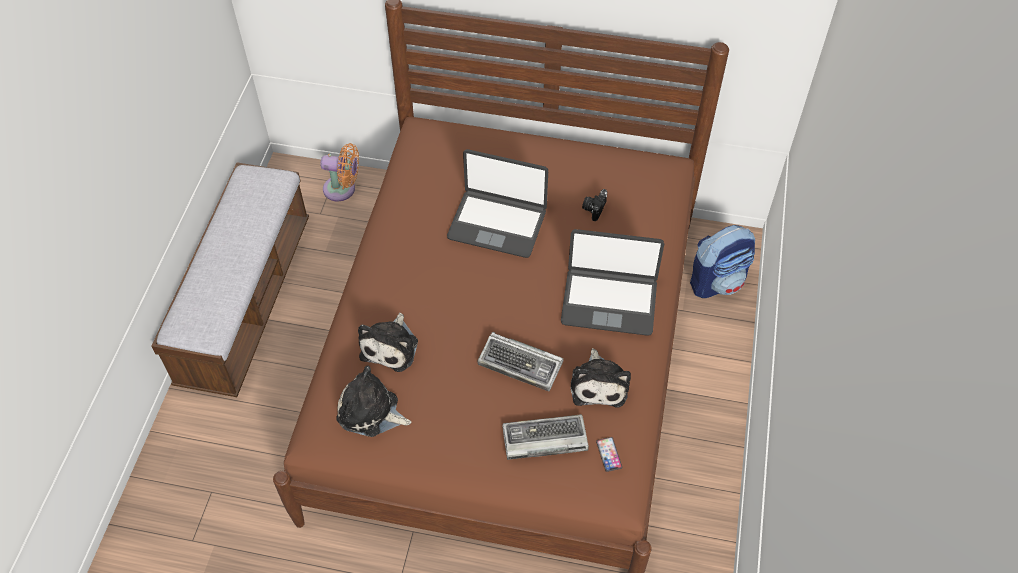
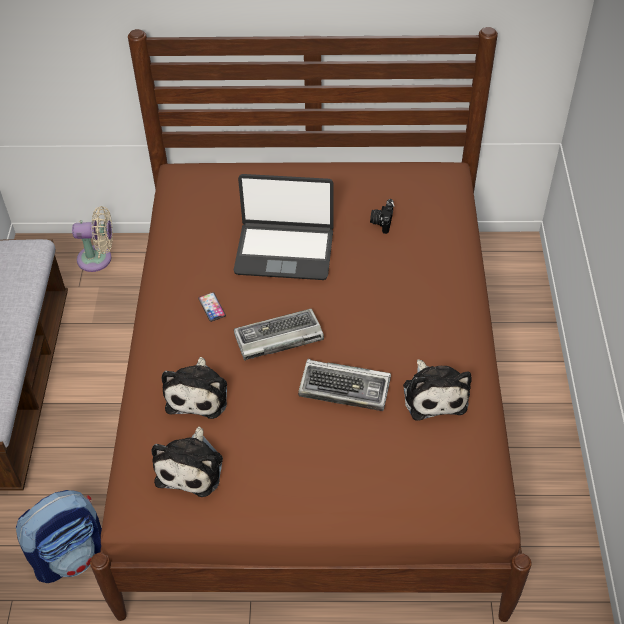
camera: 10 degrees left, 5 degrees down
(343, 189) = (98, 259): orange fan -> beige fan
(371, 412) = (191, 467): plush toy -> plush toy turned 90 degrees counterclockwise
(543, 440) = (390, 463): keyboard -> keyboard (277, 338)
(609, 301) = (422, 309): laptop -> none
(609, 454) = (465, 466): phone -> phone (212, 307)
(717, 281) = (508, 288): backpack -> backpack (71, 555)

